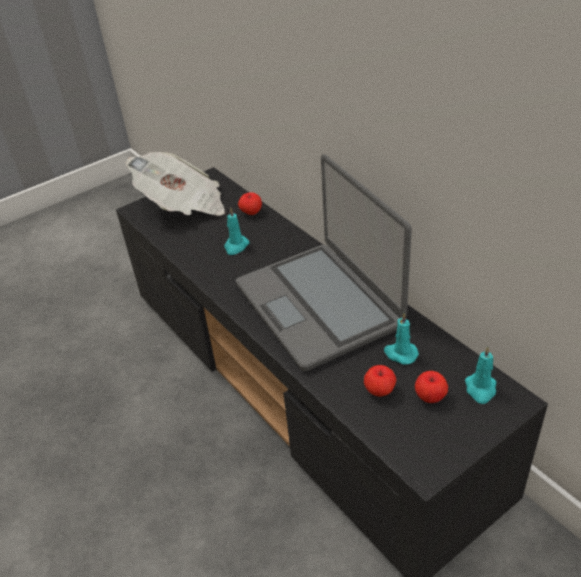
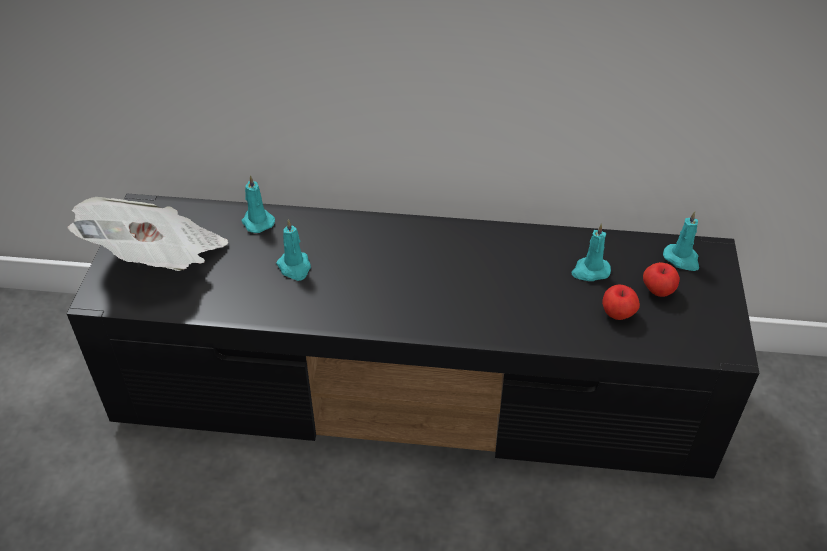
camera: 50 degrees left, 5 degrees up
(251, 212) = (257, 221): apple -> turquoise candle
(319, 304) = (464, 273): laptop -> none

